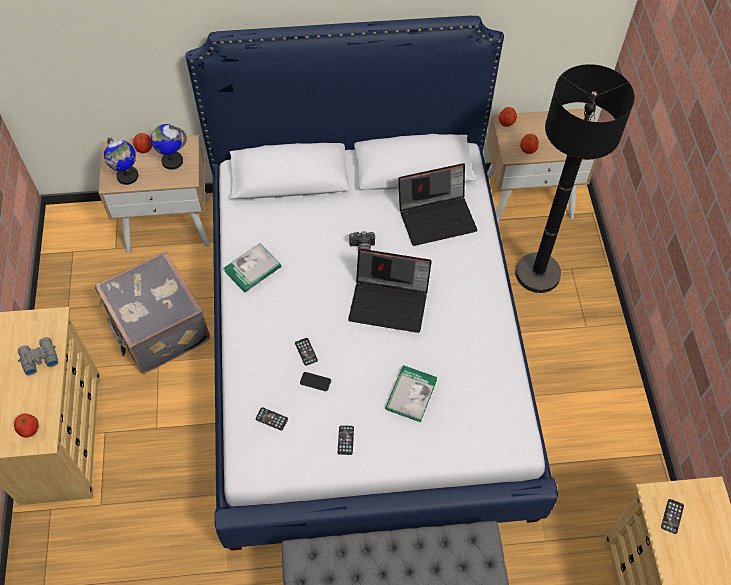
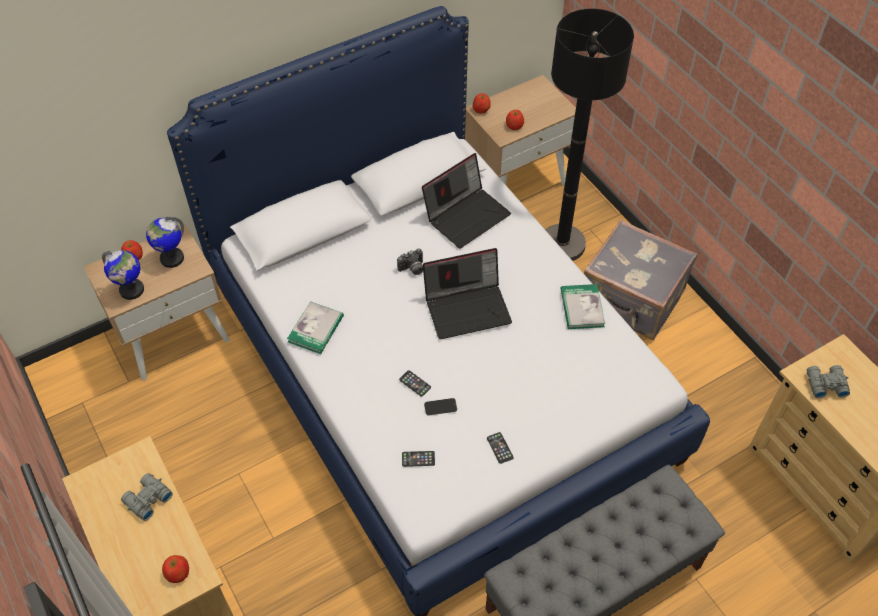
camera: 25 degrees left, 5 degrees down
(158, 329) = (220, 442): grey suitcase -> grey suitcase (631, 300)
(411, 394) = (536, 381): book -> book (582, 308)
(672, 516) = (824, 384): phone -> grey binoculars

